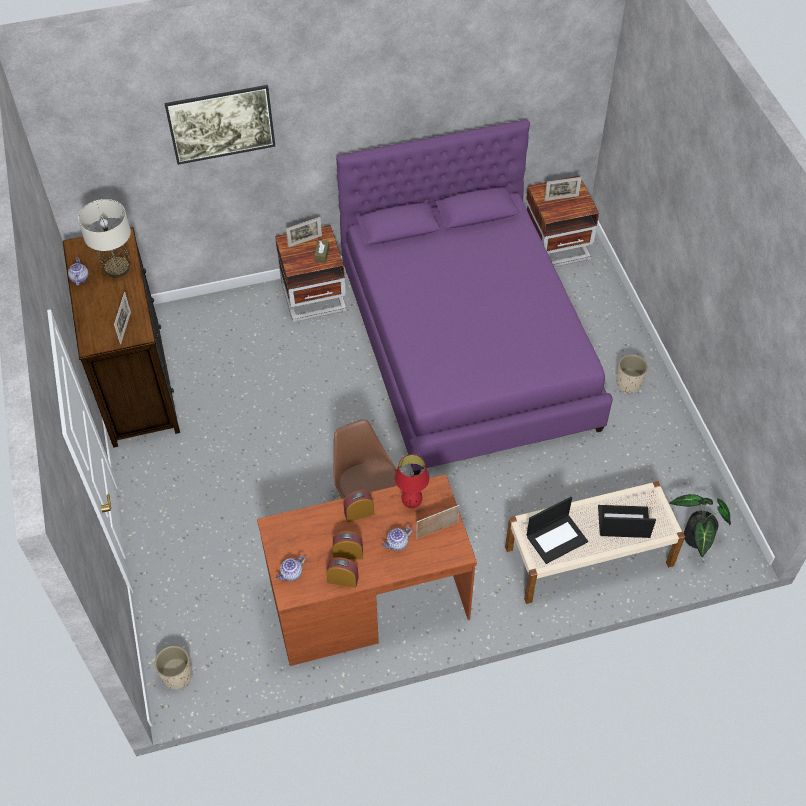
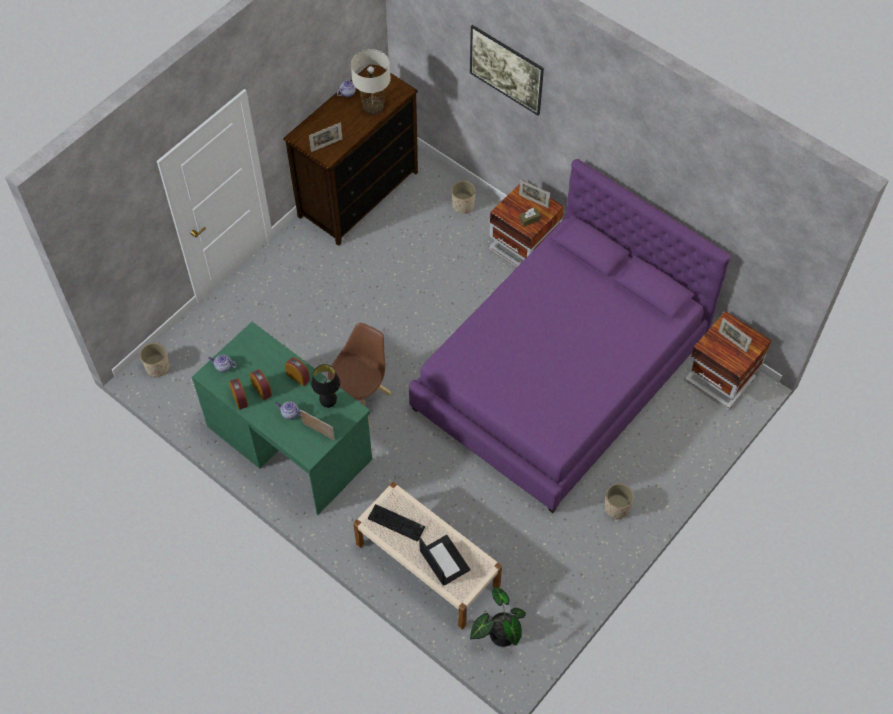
camera: 55 degrees right, 5 degrees up
(228, 313) = (463, 205): none -> beige planter
(368, 598) = (289, 441): brown desk -> green desk
(412, 504) = (328, 403): red table lamp -> black table lamp
(557, 538) = (397, 522): laptop -> keyboard

